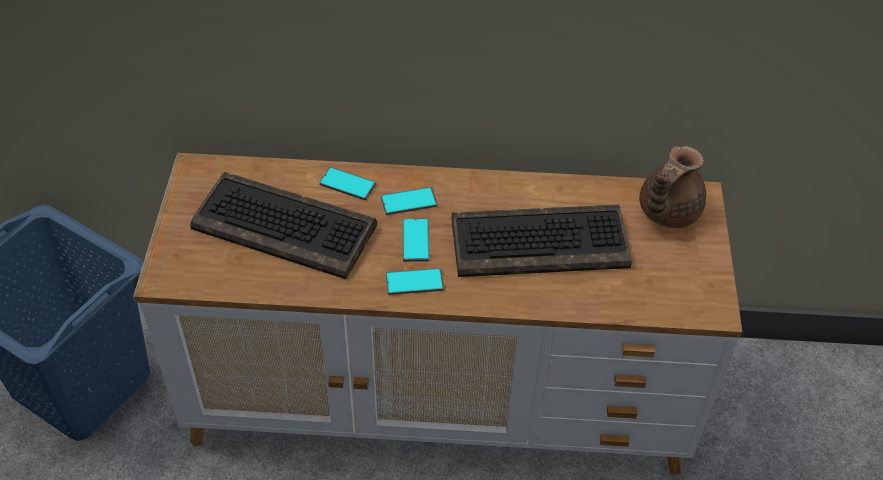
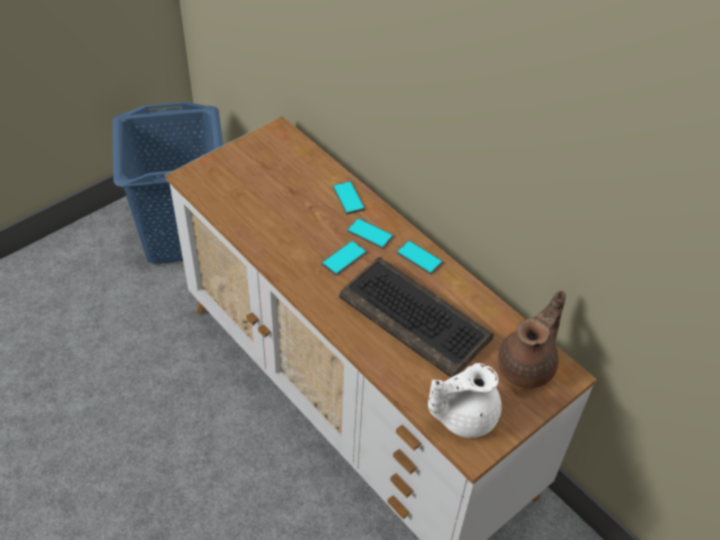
camera: 45 degrees right, 0 degrees up
(286, 227) = (284, 197): keyboard -> none
(414, 282) = (312, 280): phone -> phone (419, 258)
(666, 212) = (528, 366): brown teapot -> brown teapot turned 135 degrees clockwise
(674, 290) = (463, 416): none -> white teapot

